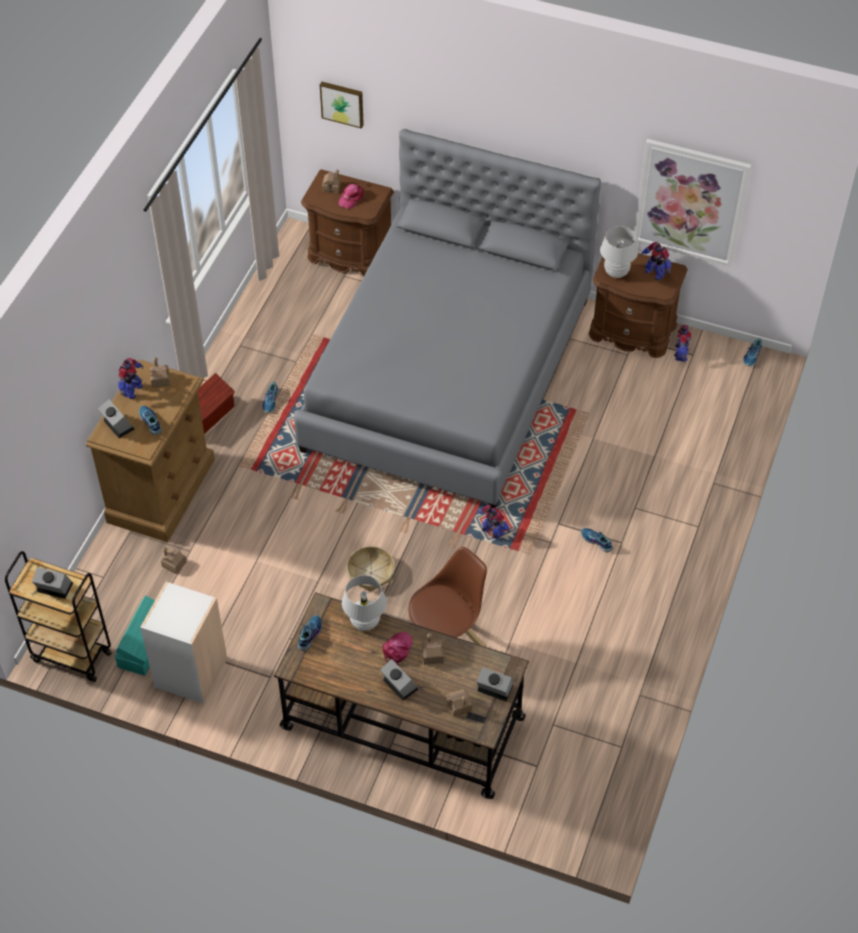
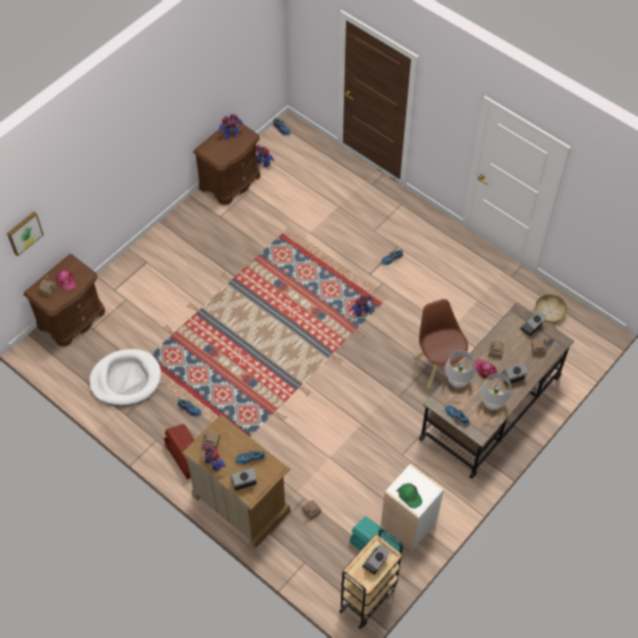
camera: 70 degrees left, 5 degrees up
(168, 609) = (409, 496): none -> green cap
(287, 329) = (126, 379): none -> white dog bed
(371, 573) = (367, 391): basket -> basket (549, 312)
(448, 374) = (217, 294): grey bed -> none
(616, 272) = (220, 154): white table lamp -> white table lamp (492, 403)
(690, 202) = (225, 77): picture -> none

